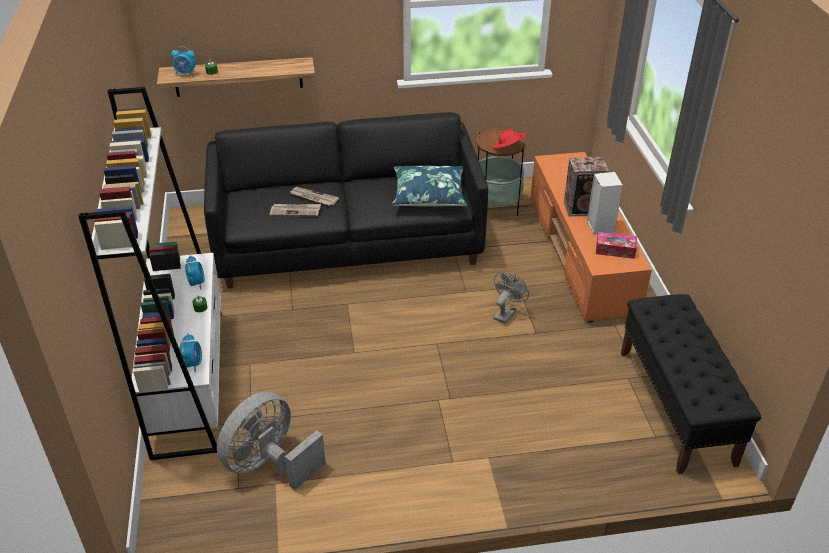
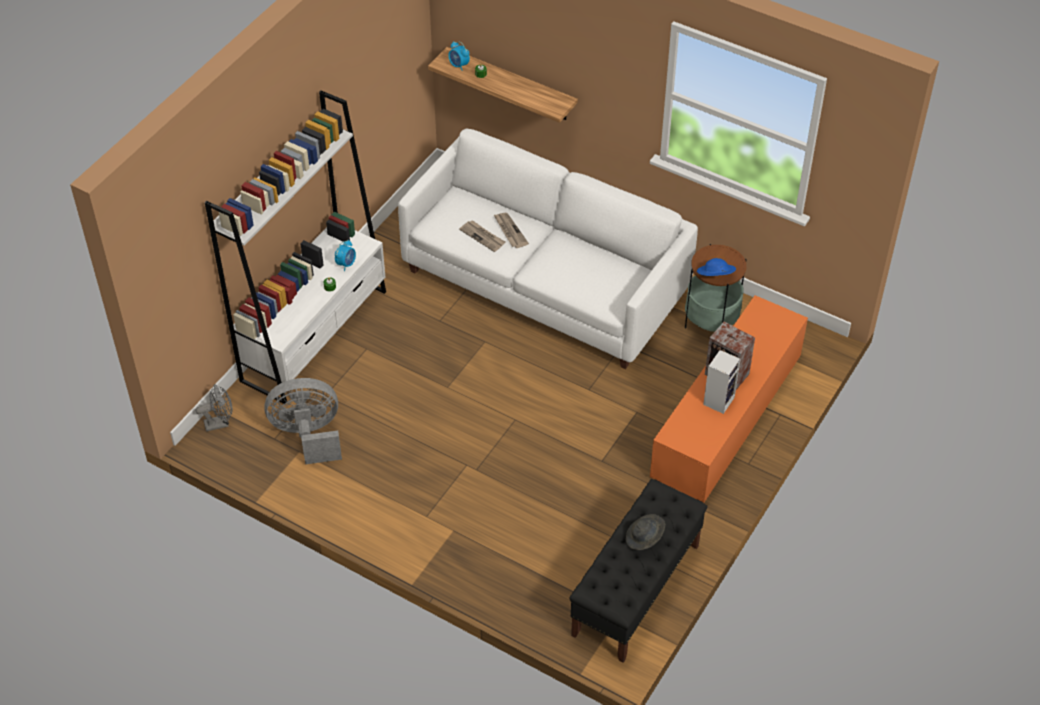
camera: 40 degrees right, 10 degrees up
(193, 364) = (285, 330): alarm clock -> none
(348, 241) = (546, 282): black sofa -> white sofa
(429, 194) = (604, 283): blue pillow -> none
(506, 313) = (598, 429): grey fan -> grey fan (220, 423)
(508, 148) = (715, 276): red hat -> blue hat
(615, 250) = (702, 430): tissue box -> none
(685, 341) = (644, 538): none -> grey hat

